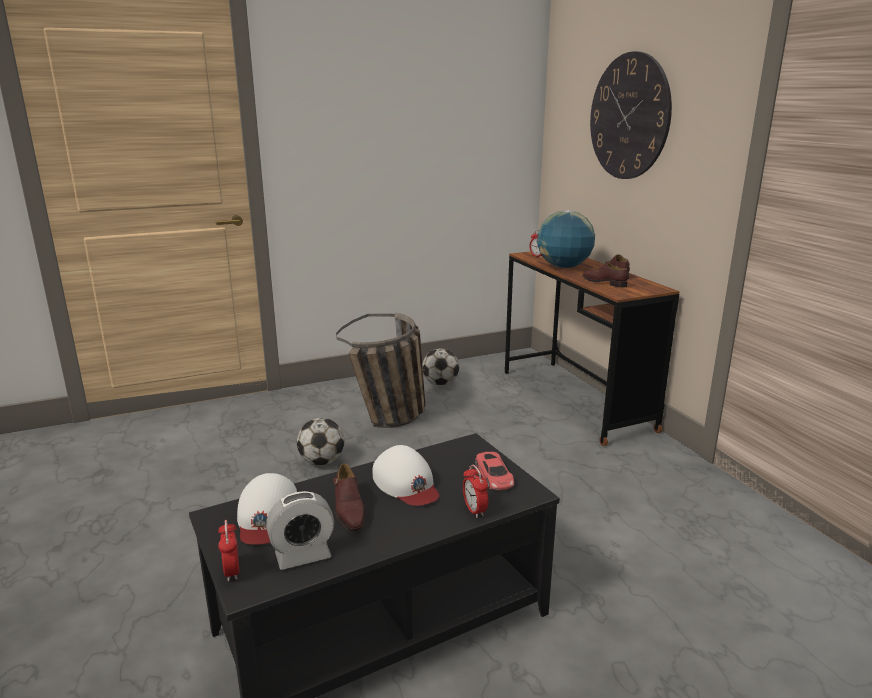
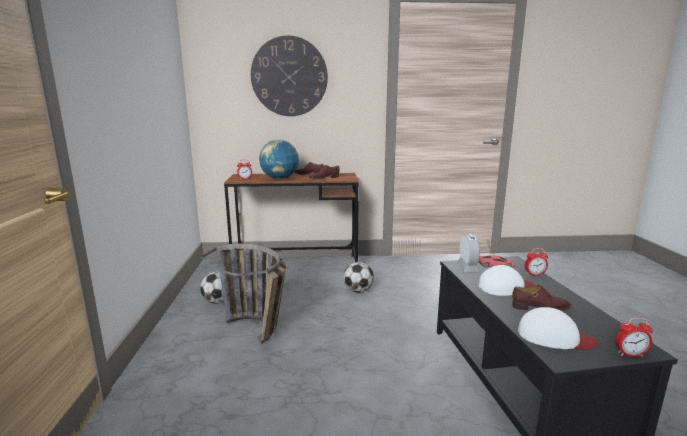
camera: 70 degrees left, 5 degrees down
(303, 556) = (600, 327): alarm clock -> alarm clock (467, 268)
(322, 462) = (301, 381): football -> football (358, 291)

